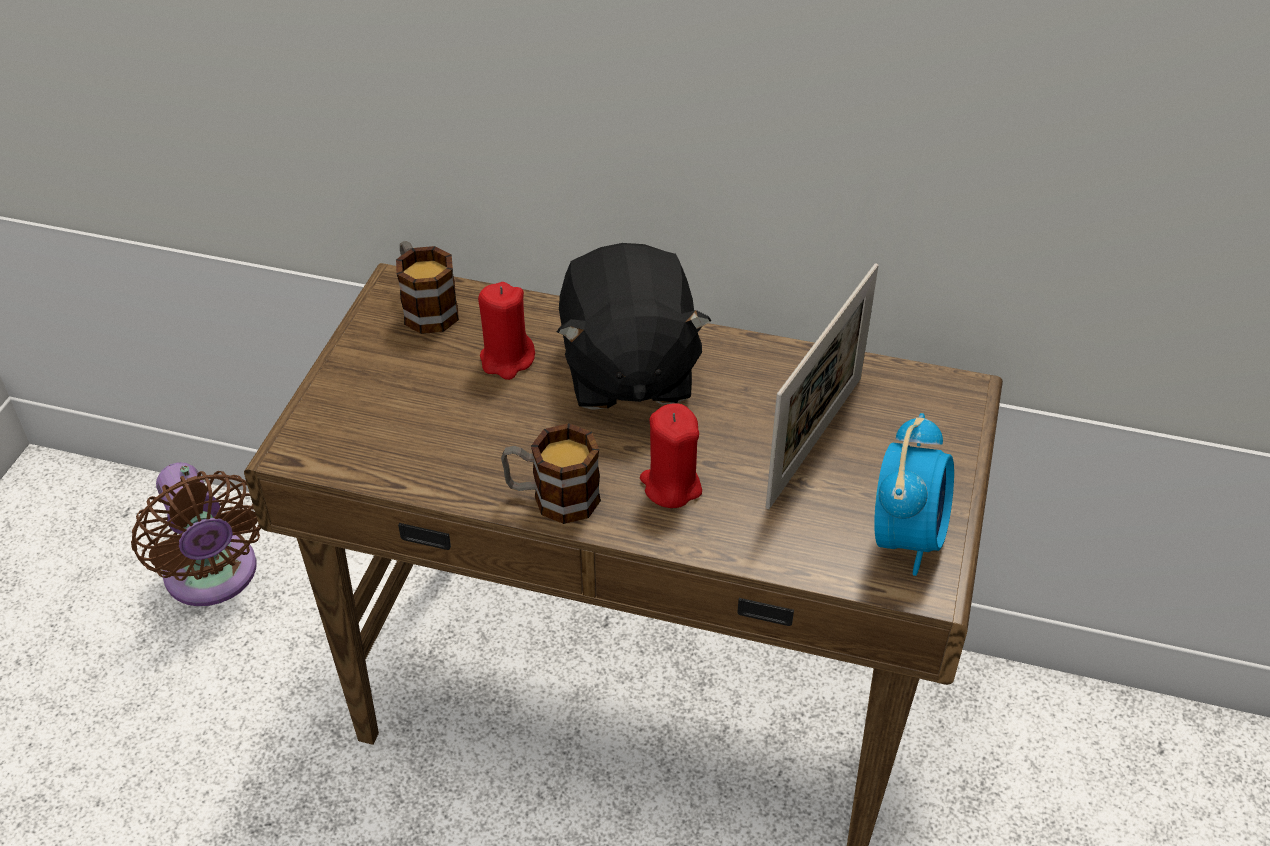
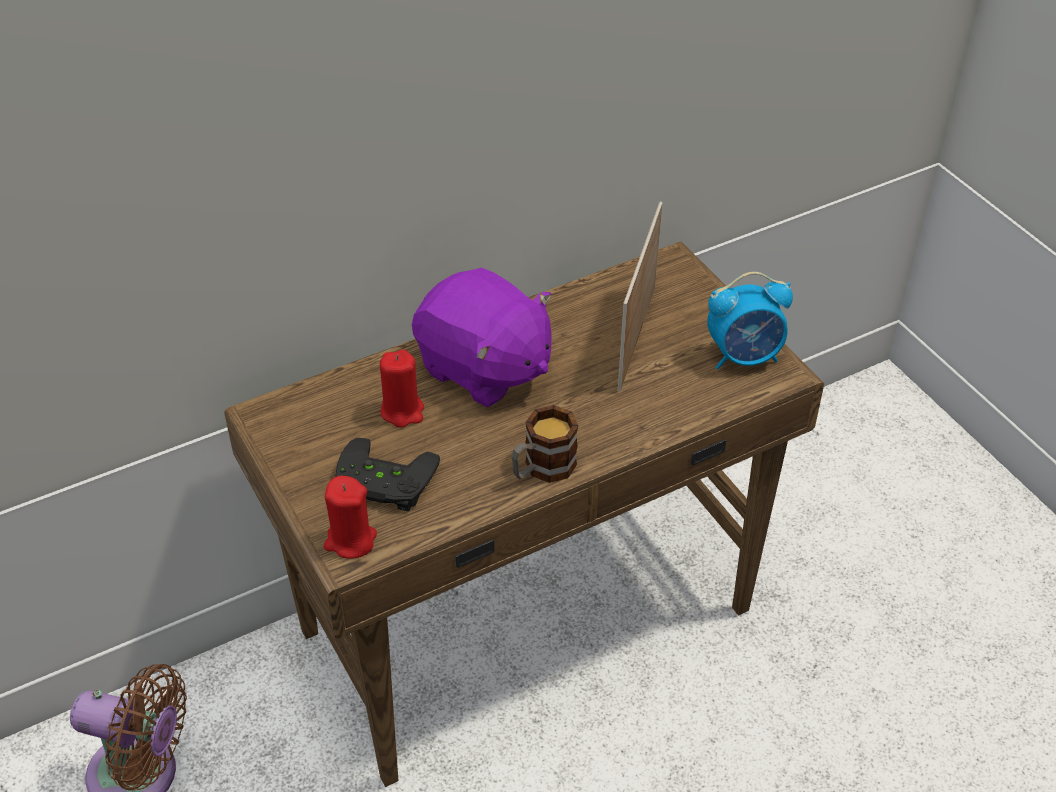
camera: 45 degrees left, 0 degrees up
(405, 410) = (382, 484): none -> black game controller
(425, 307) = (302, 415): mug -> none
(627, 371) = (484, 369): black plush toy -> purple plush toy
(671, 486) = (596, 415): red candle -> red candle (350, 540)
(815, 440) = (636, 338): picture frame -> picture frame turned 150 degrees counterclockwise
(907, 537) = (744, 356): alarm clock -> alarm clock turned 105 degrees clockwise

